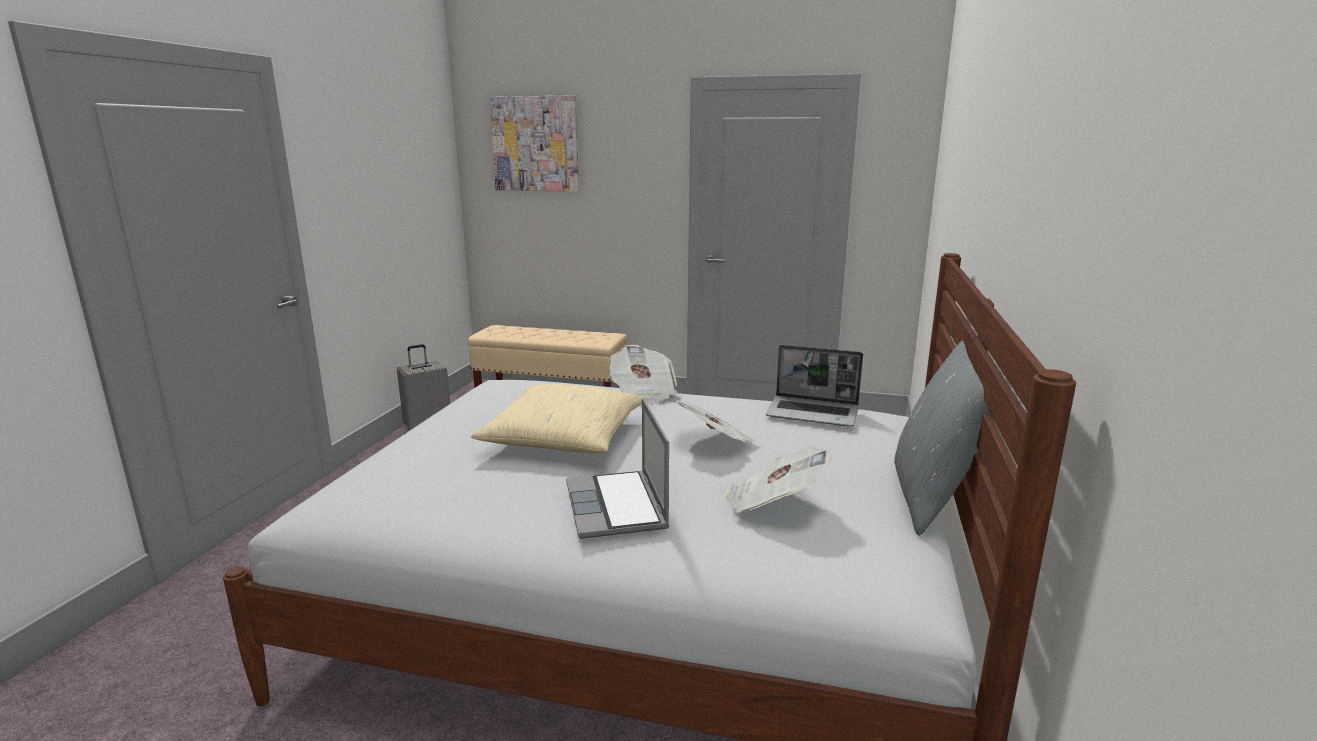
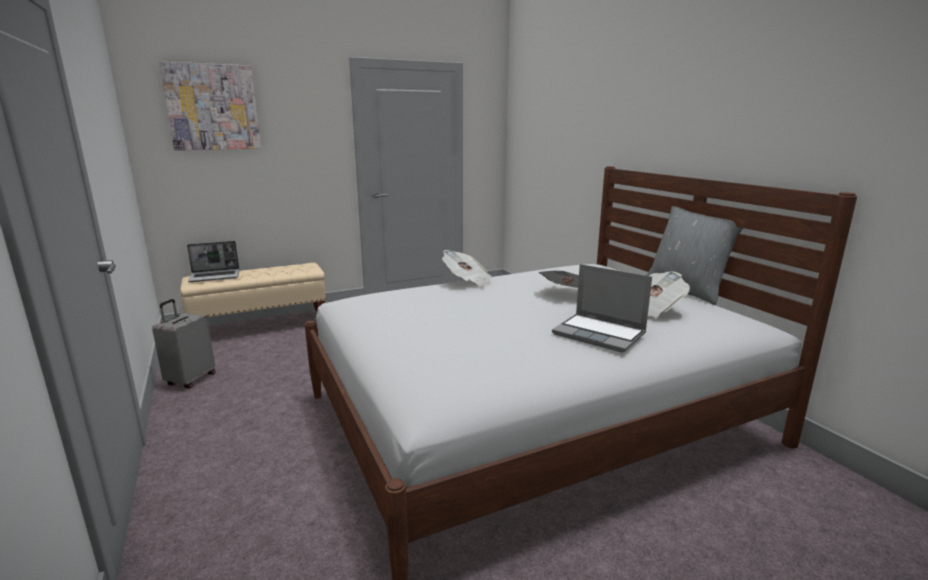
camera: 40 degrees left, 0 degrees up
(564, 438) = (486, 314): beige pillow -> none
(814, 413) = (570, 270): laptop -> laptop (215, 276)

